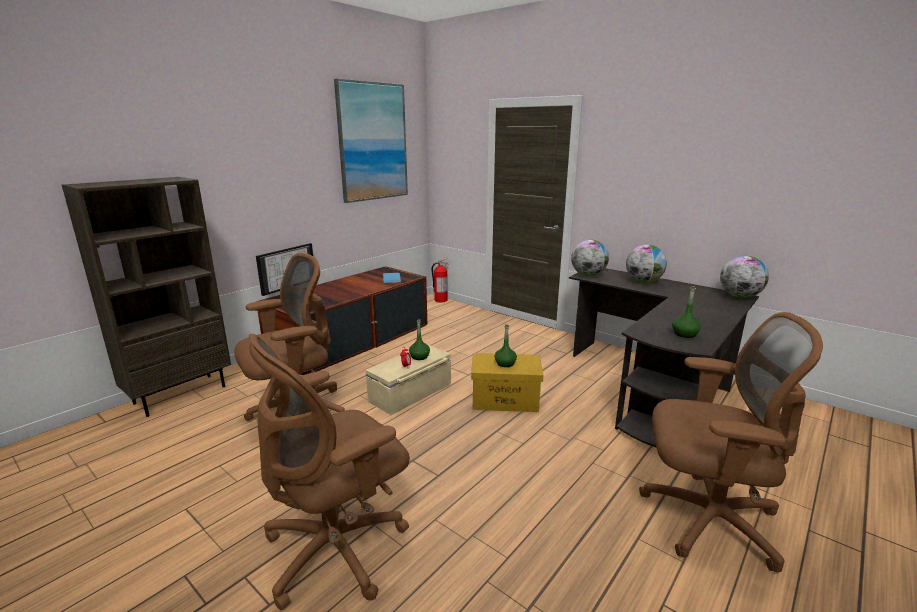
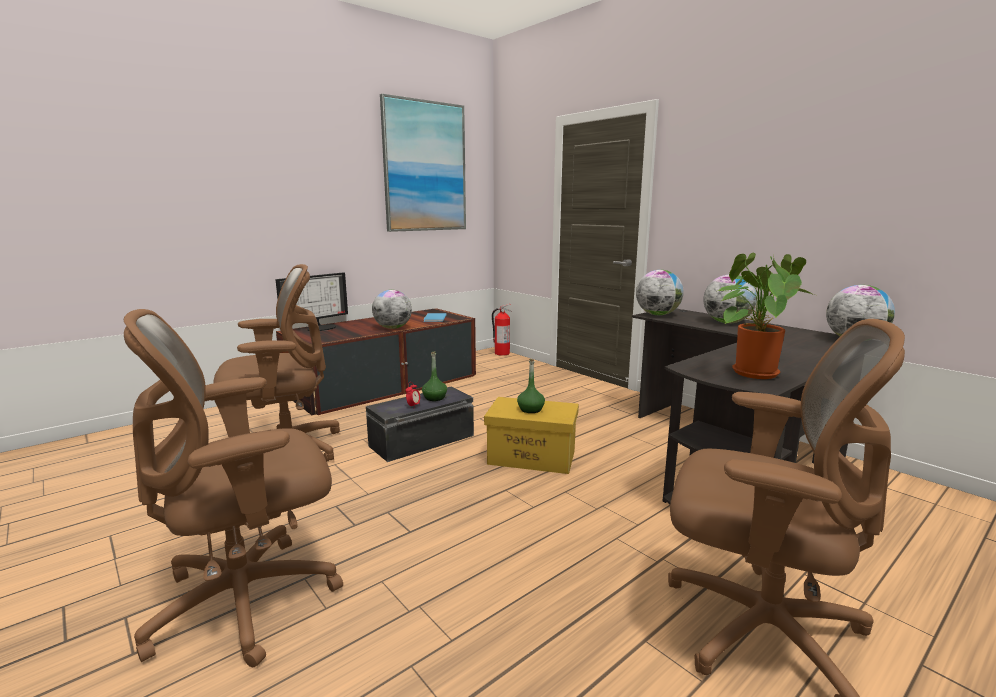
camera: 10 degrees right, 5 degrees down
(181, 394) = (176, 423): brown bookcase -> none
(361, 292) = (393, 328): none -> globe
(411, 393) = (423, 441): beige storage box -> black storage box
(684, 334) = (752, 372): green bottle -> potted plant

